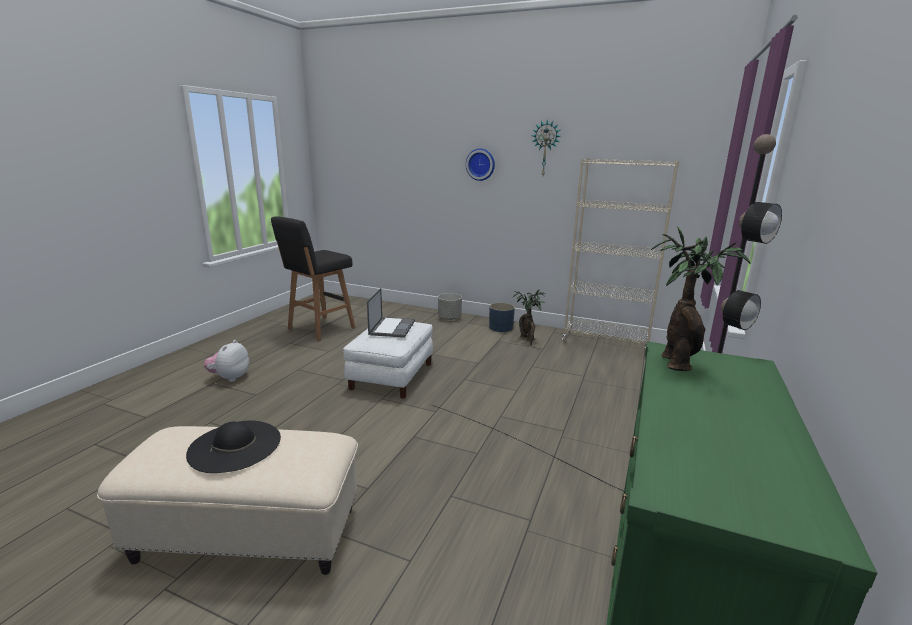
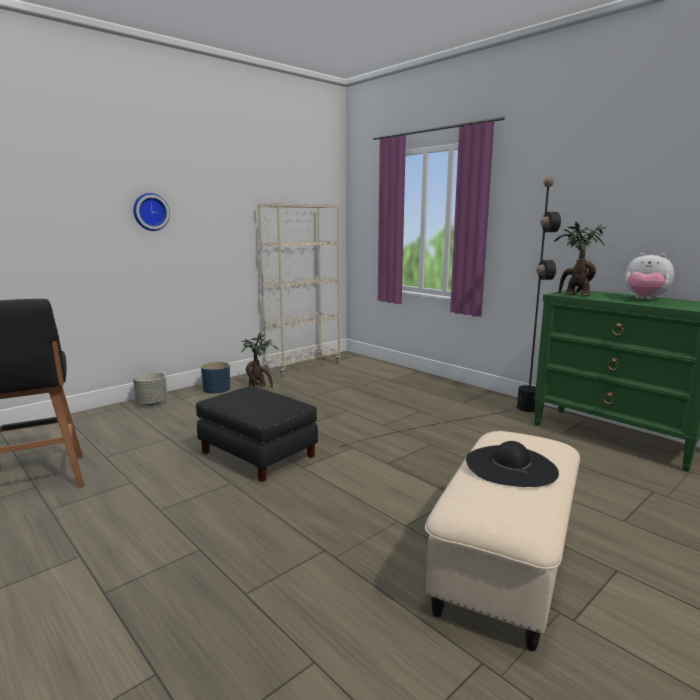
camera: 65 degrees left, 5 degrees down
(230, 378) = (108, 573): plush toy -> plush toy (644, 299)
(391, 376) = (257, 455): white ottoman -> black ottoman
(392, 327) = (254, 395): laptop -> none
(545, 148) = (217, 194): wall clock -> none

